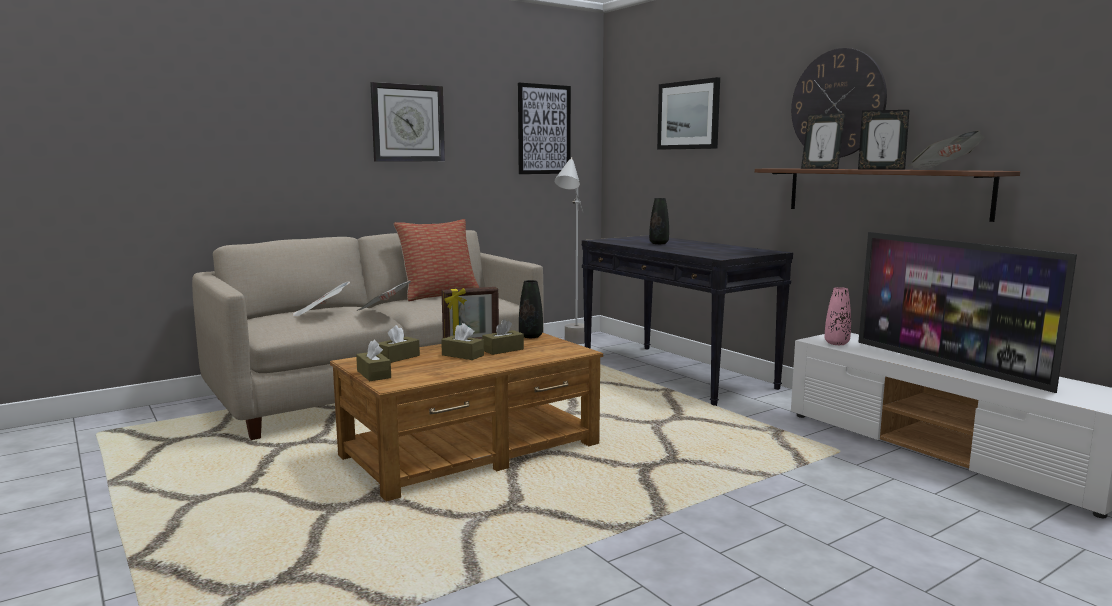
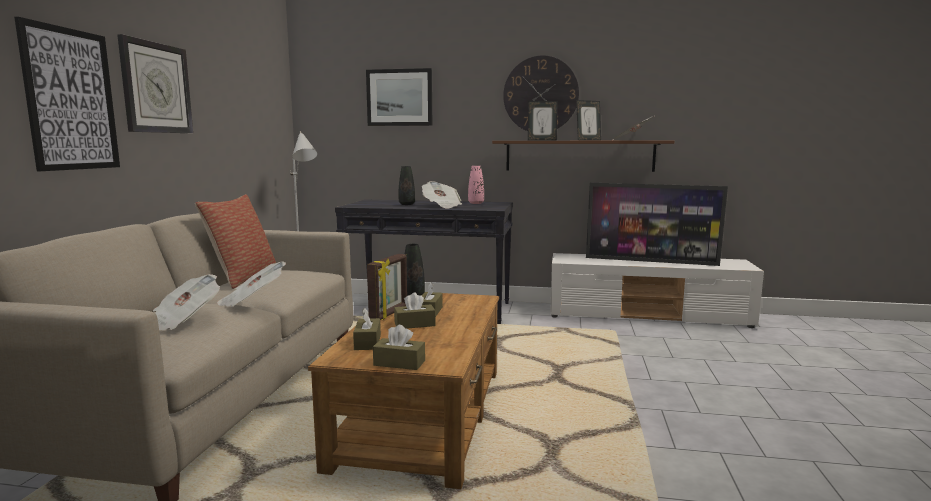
camera: 45 degrees left, 0 degrees up
(544, 129) = (258, 104): picture -> picture (71, 99)
(682, 248) = (441, 206): none -> newspaper
(836, 343) = (575, 260): pink vase -> pink vase (476, 203)

